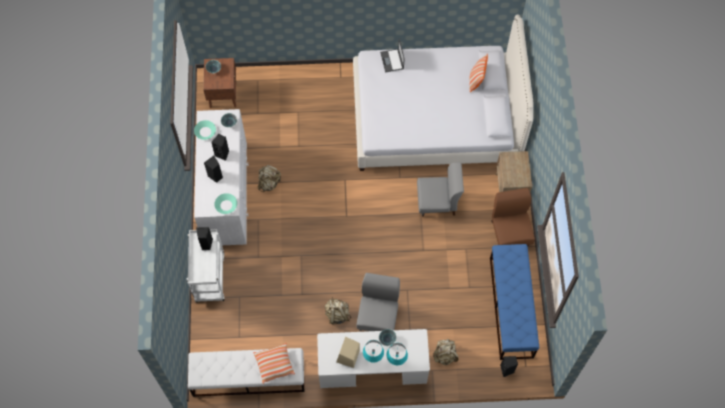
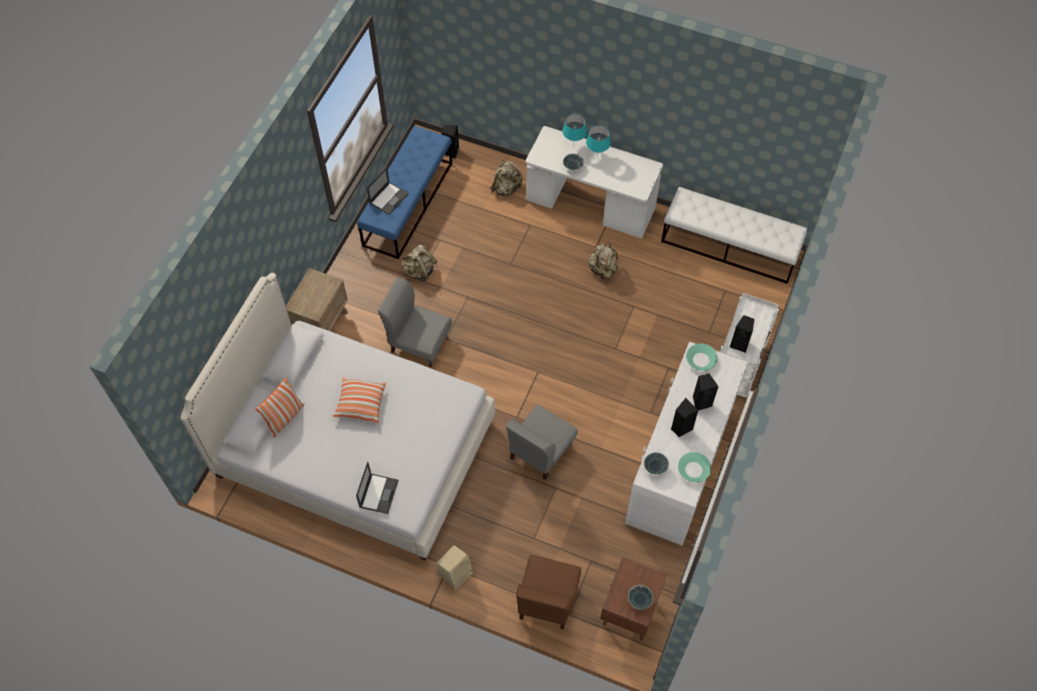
camera: 155 degrees left, 5 degrees down
(269, 183) = (617, 453): beige backpack -> beige backpack (419, 271)
(274, 364) = (702, 211): pillow -> pillow (360, 404)
(347, 357) = (623, 167): beige speaker -> beige speaker (456, 572)
(378, 316) = (557, 251): grey chair -> grey chair (540, 451)
(510, 233) = (357, 275): brown chair -> brown chair (547, 600)
(515, 271) = (389, 198): none -> laptop

